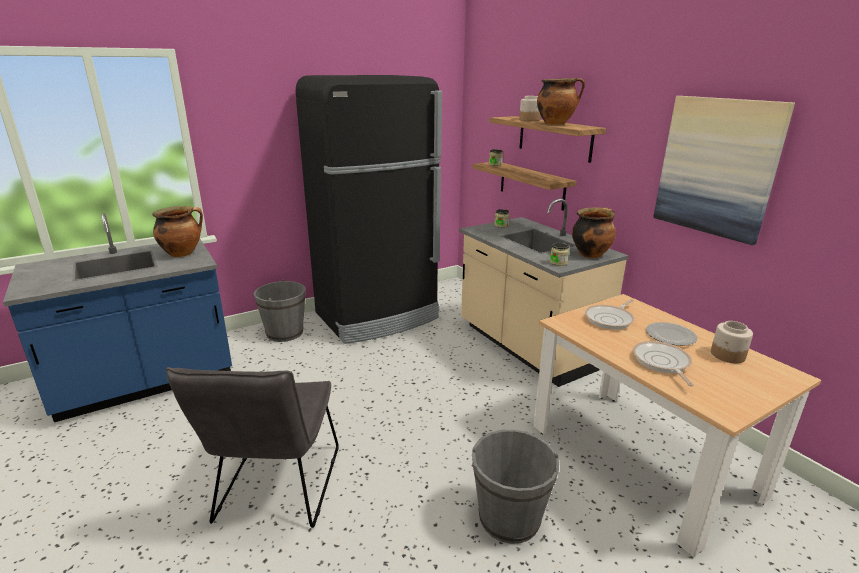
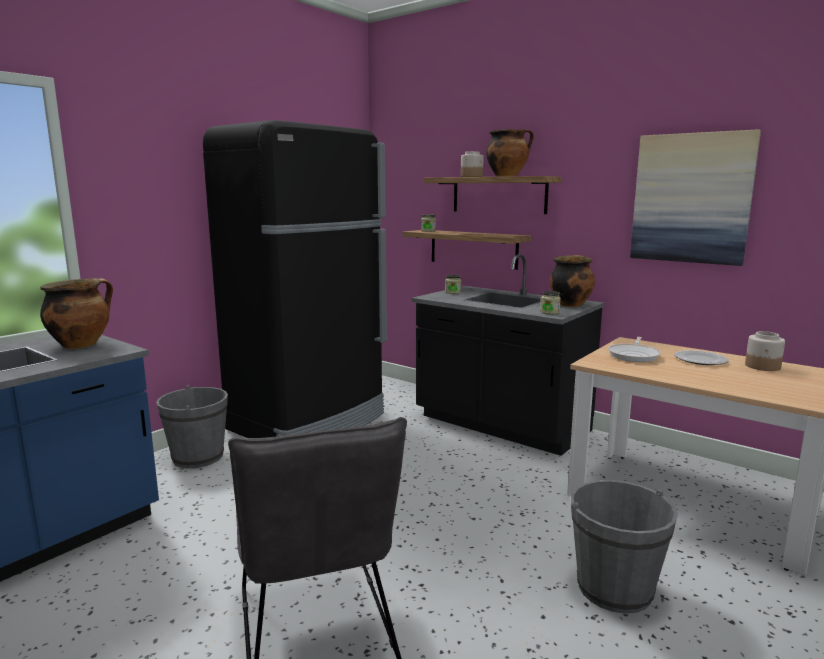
camera: 20 degrees left, 10 degrees down
(527, 346) = (501, 425): beige counter -> black counter
(661, 363) = (719, 379): frying pan -> none

